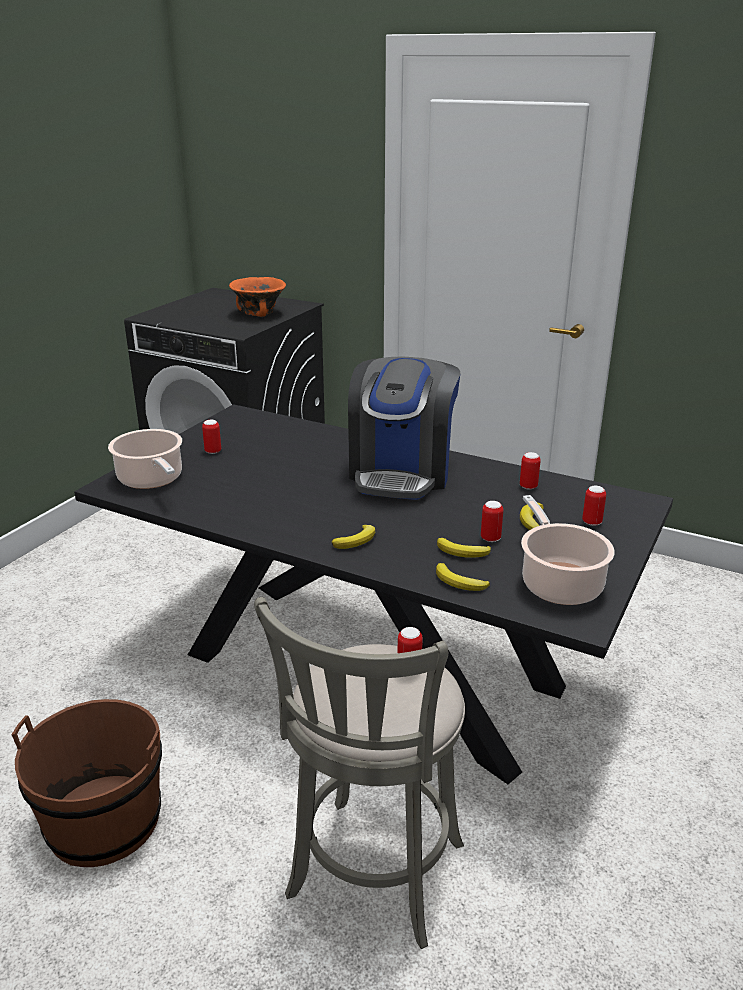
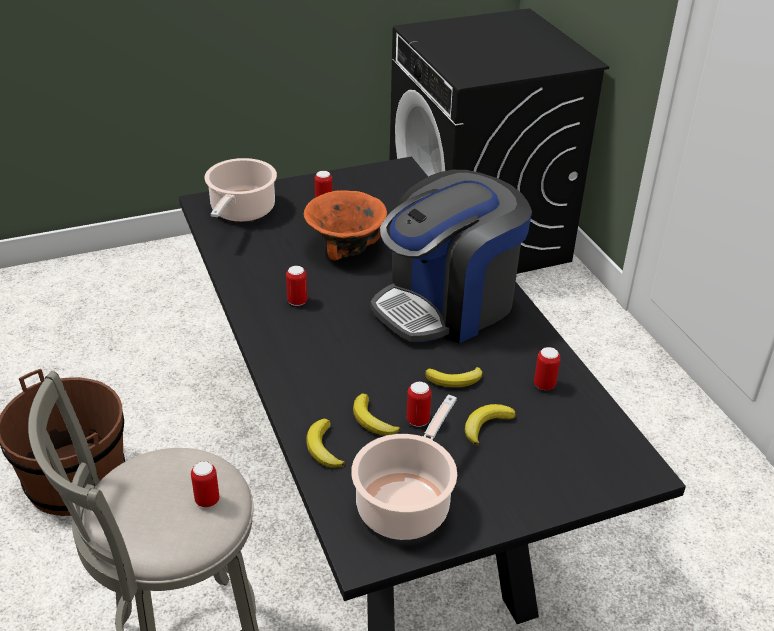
camera: 40 degrees right, 10 degrees up
(258, 314) = (520, 59): orange bowl -> orange bowl (345, 248)
(357, 540) = (305, 356): banana -> banana (455, 380)
(591, 522) = (543, 461): can -> can (297, 301)

